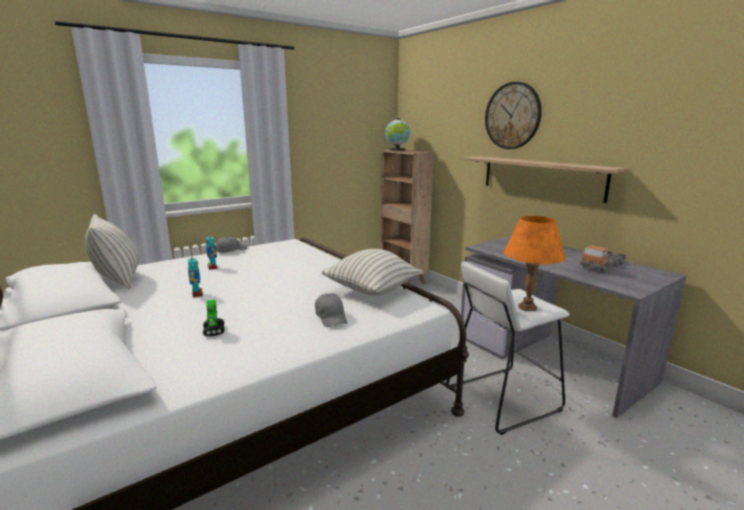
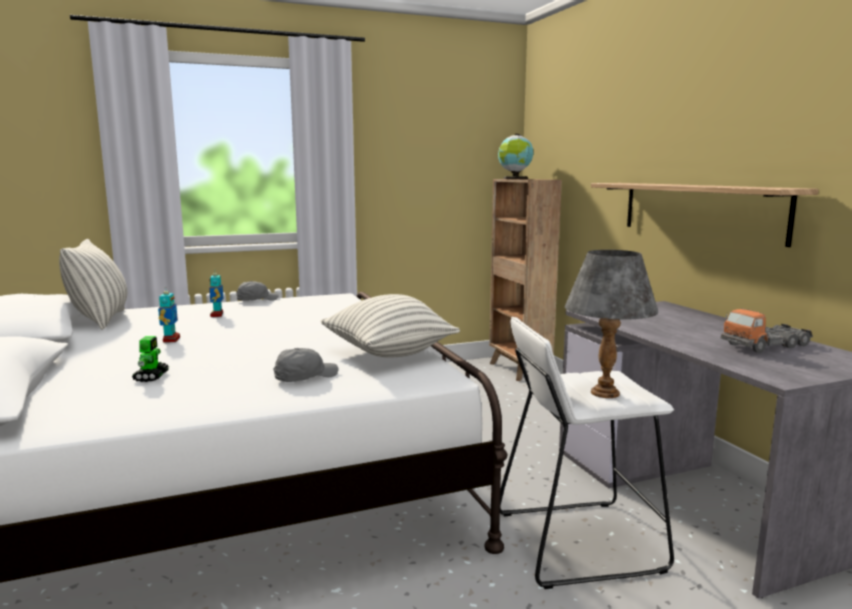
camera: 15 degrees right, 5 degrees down
(331, 317) = (305, 377): grey cap -> grey cap turned 120 degrees counterclockwise
(512, 116) = (661, 119): wall clock -> none
(528, 307) = (605, 393): orange table lamp -> grey table lamp

